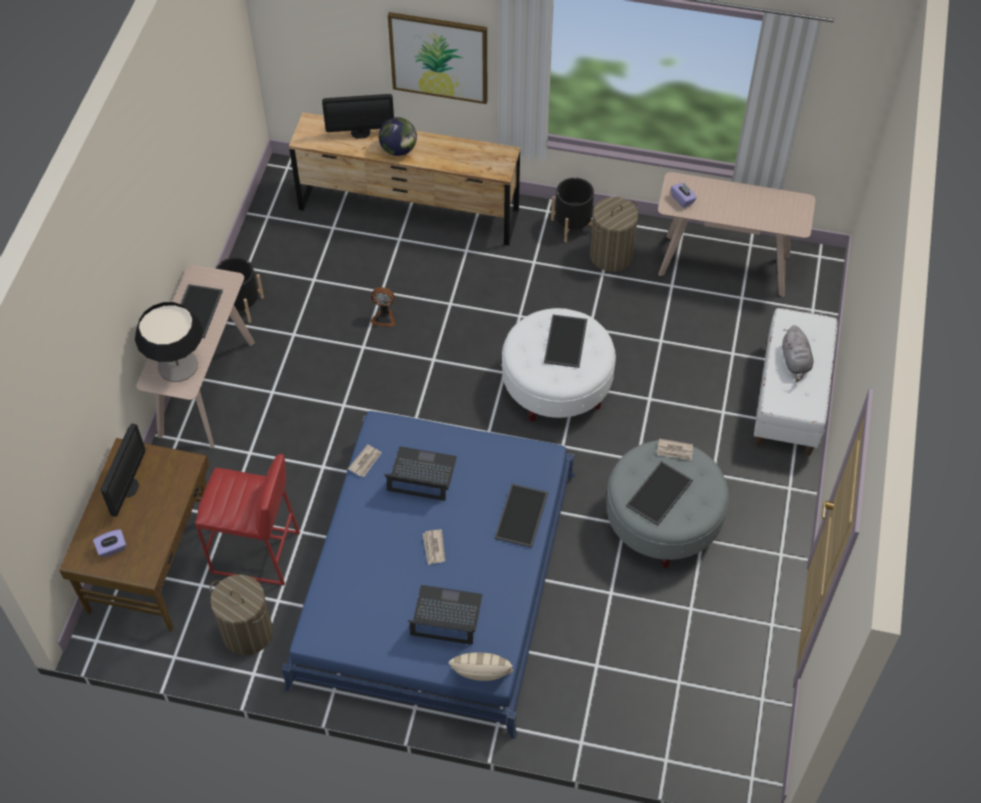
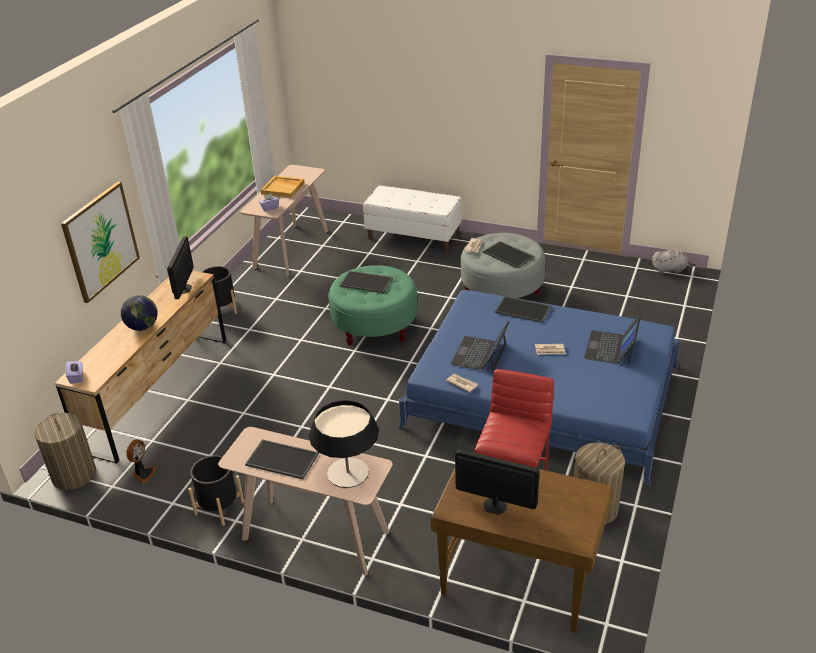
camera: 80 degrees left, 20 degrees down
(112, 548) = (567, 517): purple tissue box -> purple tissue box (77, 377)
(360, 132) = (106, 347): monitor -> monitor (184, 289)
(384, 317) = (273, 412): fan -> fan (143, 474)
(481, 680) = (663, 335): beige pillow -> none
(557, 386) = (375, 326): white ottoman -> green ottoman
(611, 255) = (260, 293): laundry basket -> laundry basket (74, 475)
(740, 202) = (283, 188): none -> beige tray
(795, 362) = (410, 201): grey plush toy -> grey plush toy (670, 270)

